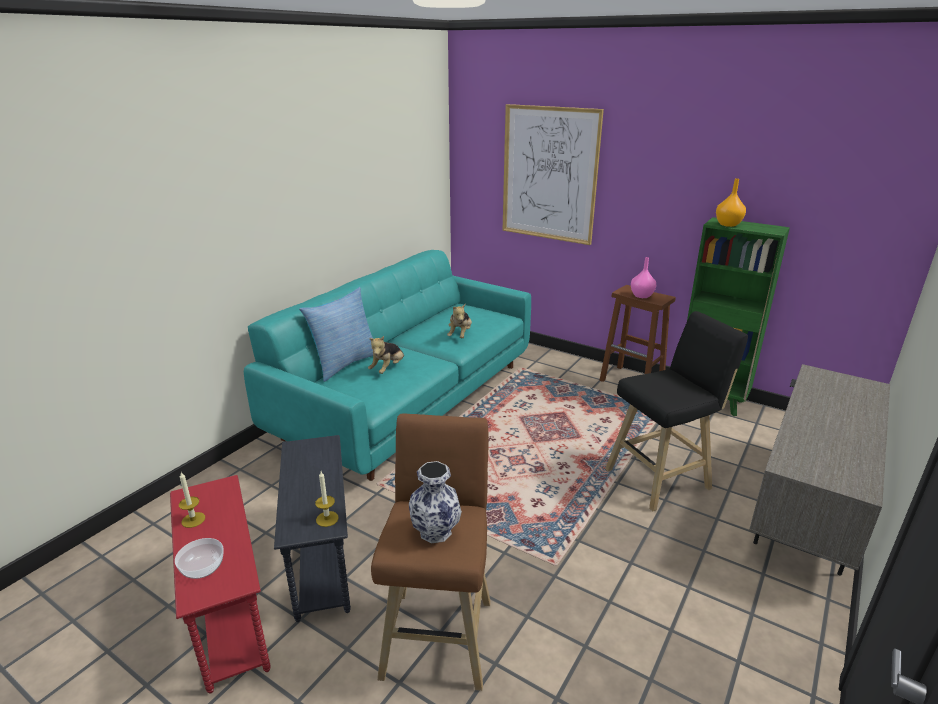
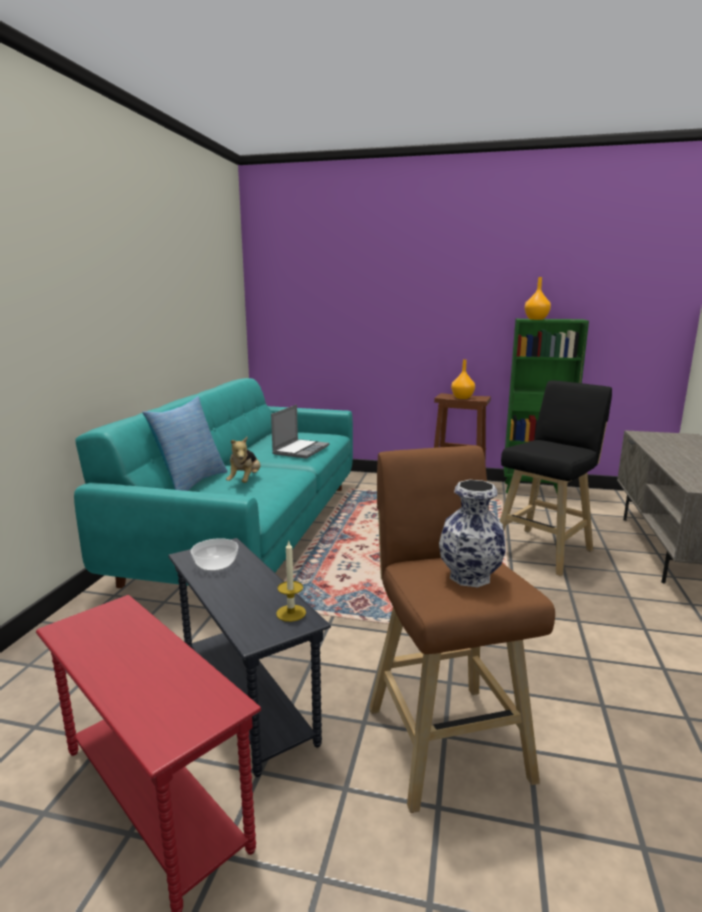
camera: 20 degrees left, 10 degrees down
(193, 520) = (97, 652): candle -> none
(202, 567) = (151, 702): bowl -> bowl (215, 565)
(460, 335) = (300, 450): plush toy -> laptop
(549, 174) = (354, 297): picture -> none
(641, 296) = (462, 398): pink vase -> orange vase

